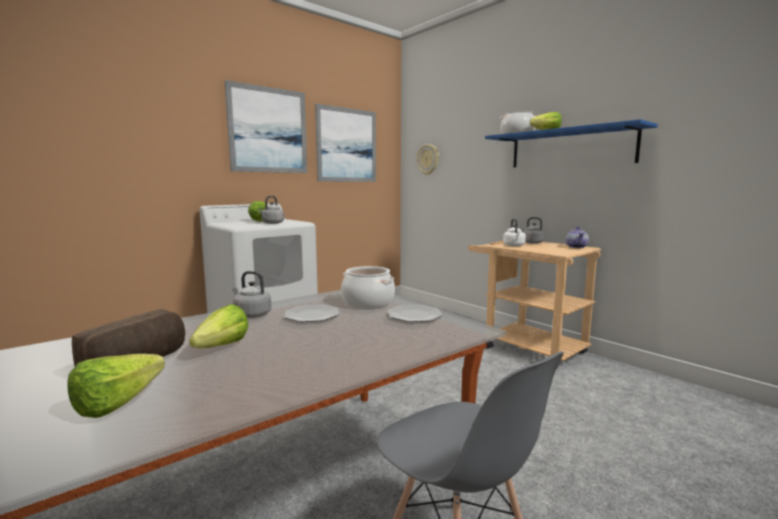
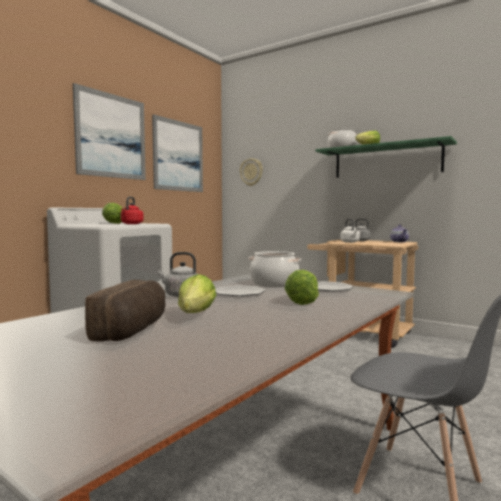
camera: 15 degrees left, 5 degrees down
(126, 401) = (173, 351): lettuce -> lettuce (304, 300)
(272, 223) = (131, 224): grey kettle -> red kettle
(570, 148) = (386, 161): blue shelf -> green shelf

